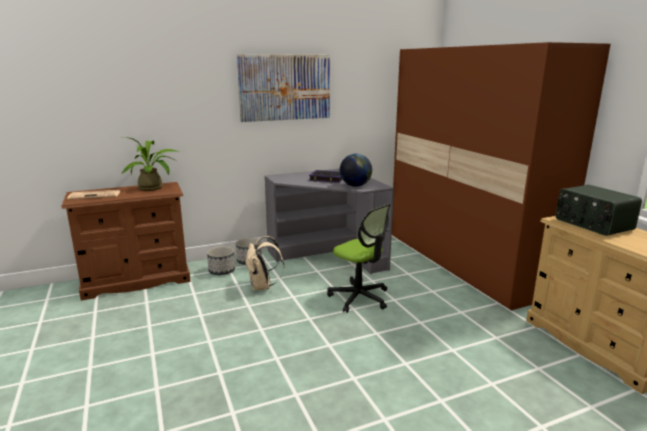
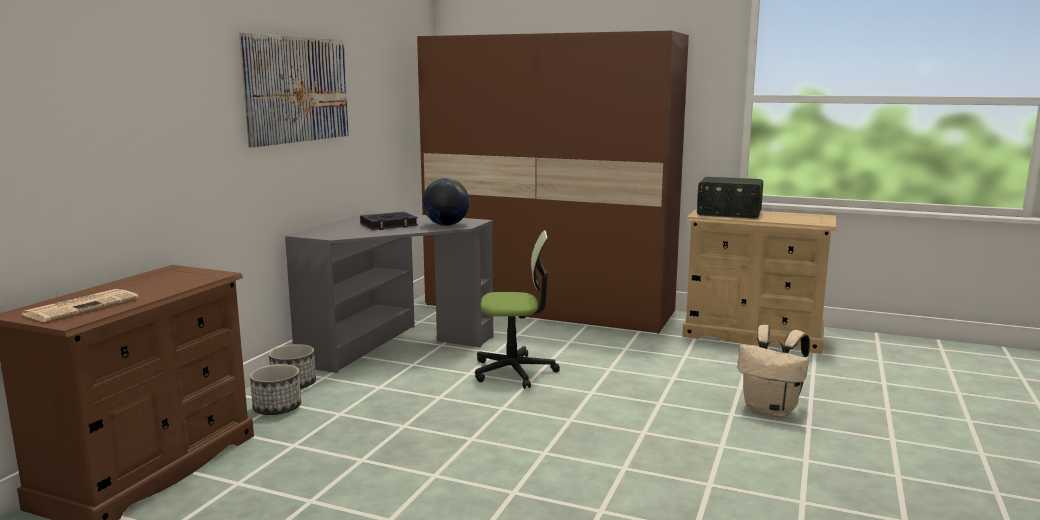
camera: 45 degrees left, 5 degrees down
(153, 188) = (164, 278): potted plant -> none
(262, 286) = (378, 402): beige backpack -> beige backpack (771, 410)

